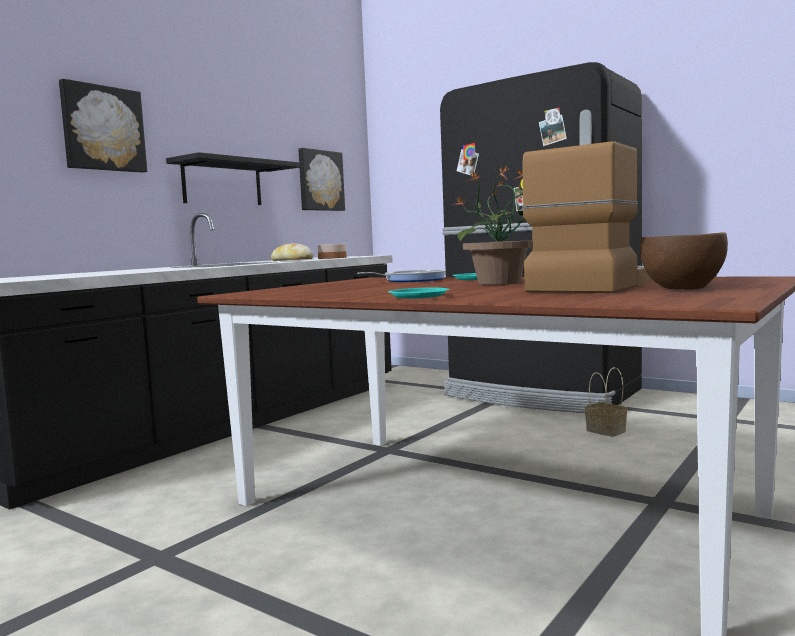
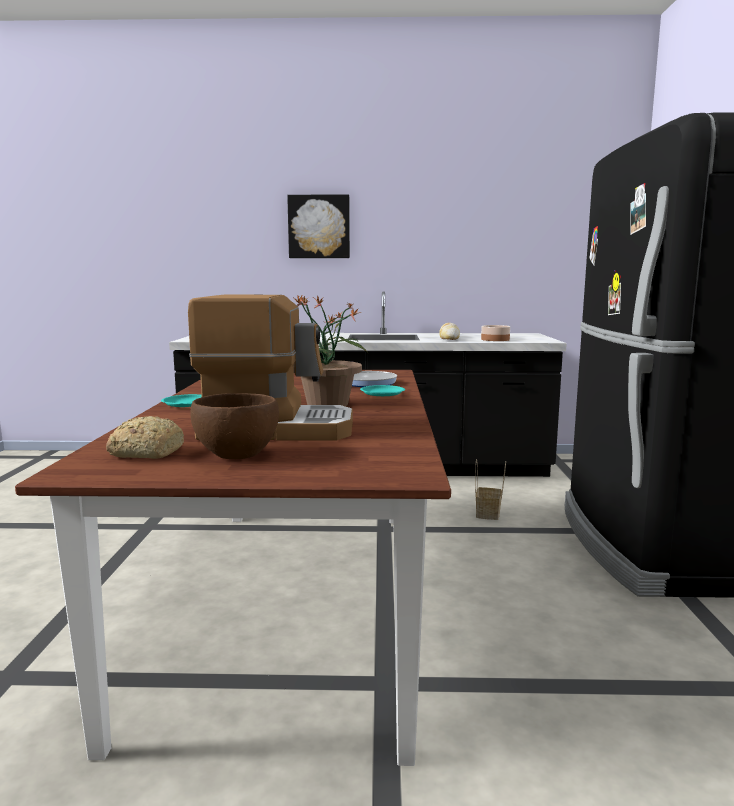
camera: 55 degrees right, 5 degrees up
(222, 183) = (427, 263): black shelf -> none
(320, 180) = (554, 254): picture -> none
(607, 431) = (580, 611): basket -> basket (488, 514)
(654, 297) = (146, 453): none -> bread

